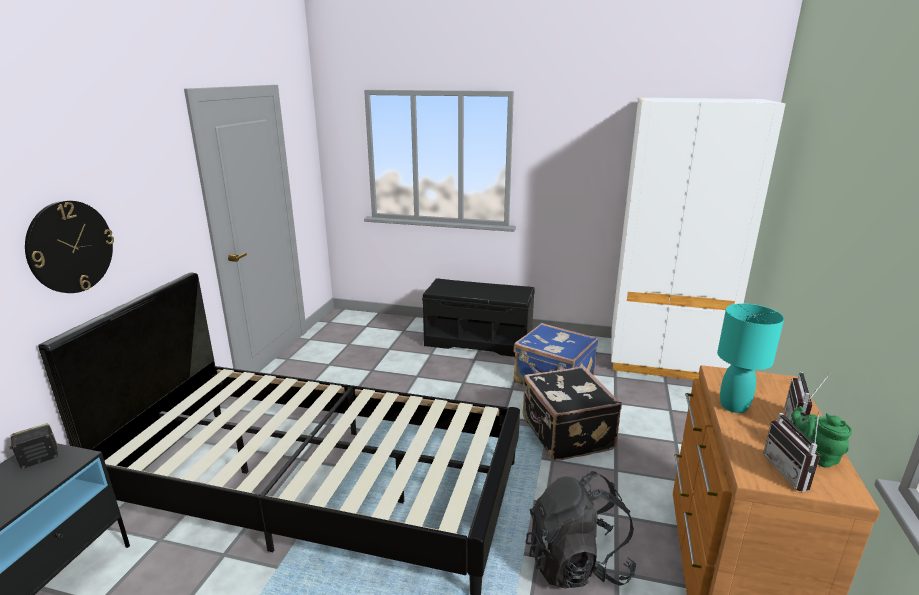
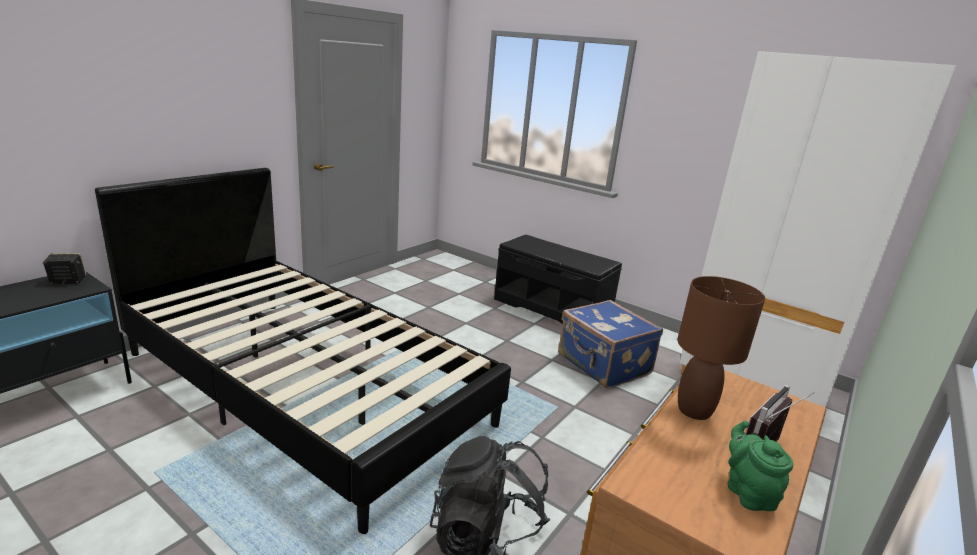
camera: 20 degrees right, 0 degrees up
(70, 247) = (142, 113): wall clock -> none
(565, 434) = (575, 418): black suitcase -> none
(734, 406) = (694, 411): turquoise table lamp -> brown table lamp
(792, 472) = (692, 498): radio -> none

